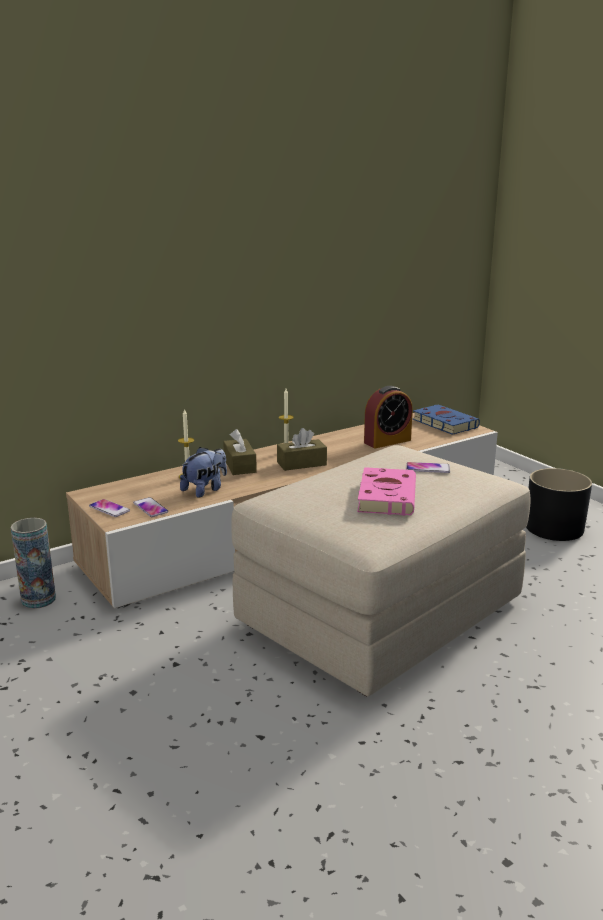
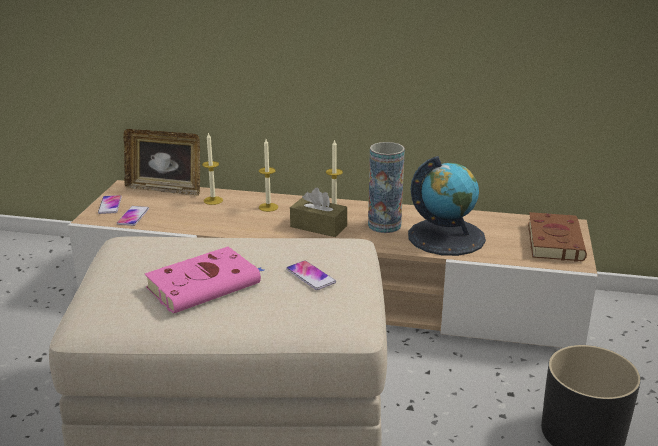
camera: 45 degrees right, 5 degrees up
(38, 599) = (63, 262): vase -> vase (384, 225)
(128, 483) = (165, 189): none -> picture frame
(205, 490) = (198, 218): plush toy -> none
(240, 465) = (268, 207): brown tissue box -> candle
(387, 441) = (446, 237): alarm clock -> globe
(443, 423) = (554, 240): blue book -> brown book

